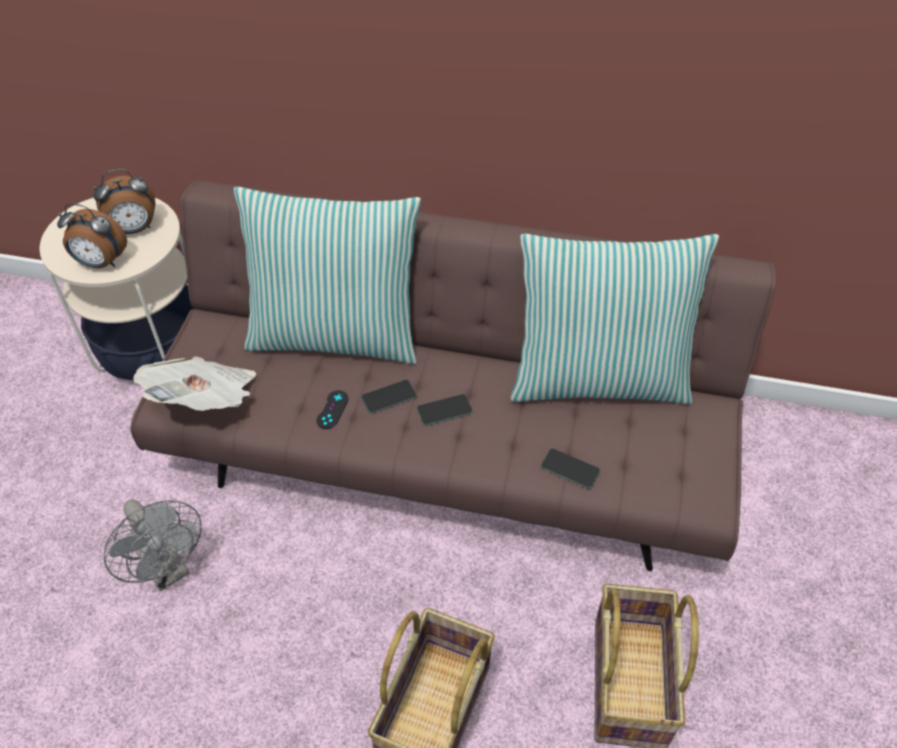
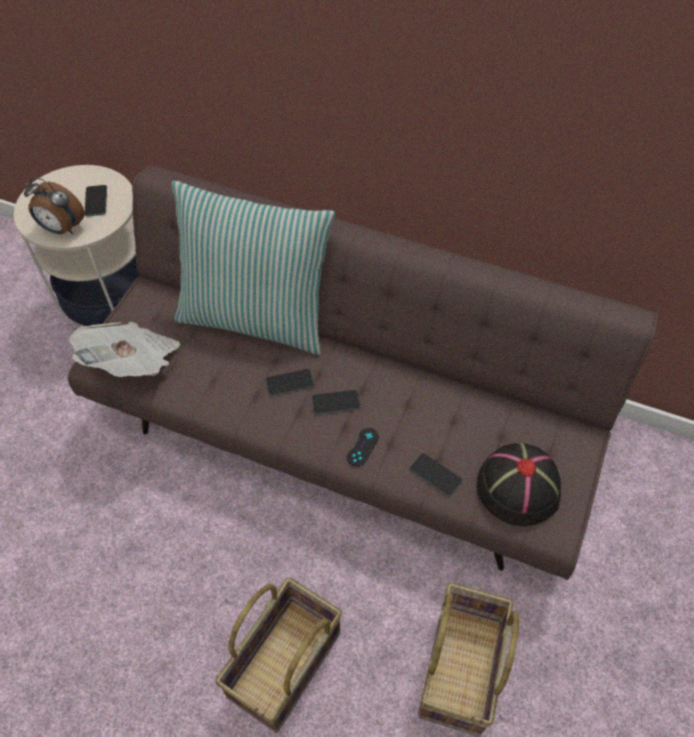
camera: 10 degrees right, 5 degrees up
(134, 229) = (96, 201): alarm clock -> phone
(168, 570) = (88, 500): grey fan -> none
(332, 409) = (238, 387): black game controller -> black game controller (363, 447)
(598, 378) = (480, 392): pillow -> none
(660, 467) = (518, 486): none -> black hat

